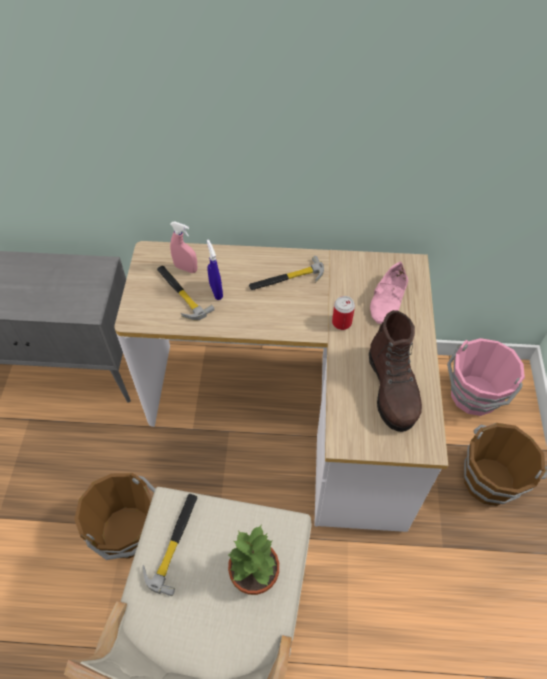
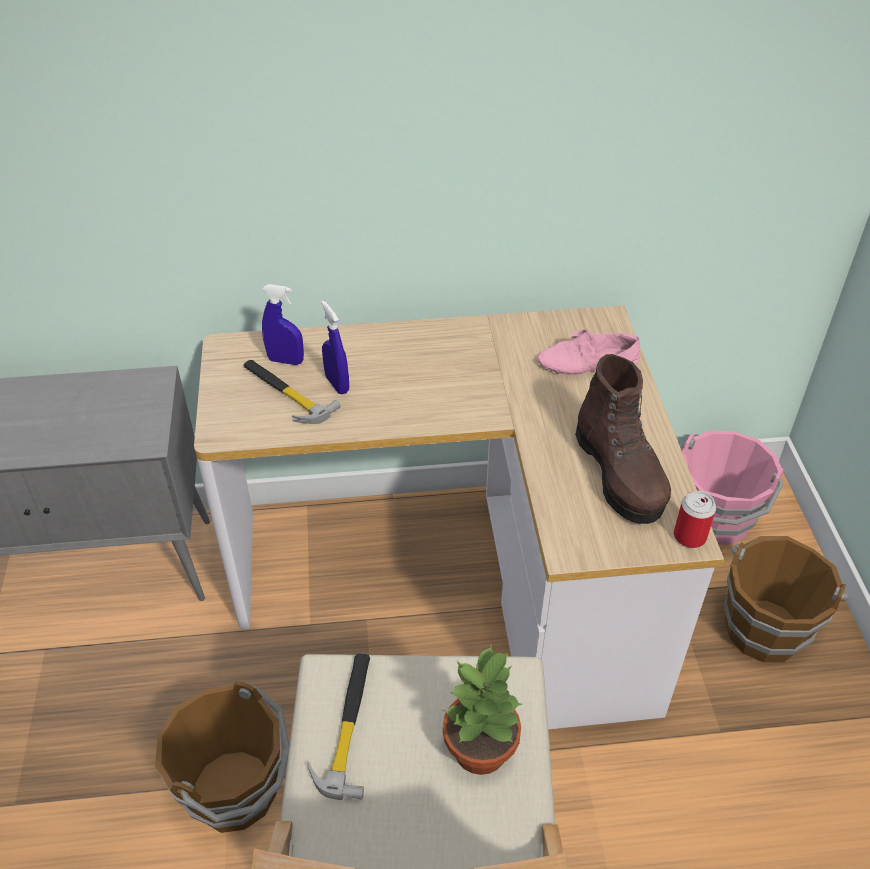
camera: 10 degrees left, 10 degrees down
(186, 268) = (285, 360): pink spray bottle -> blue spray bottle
(287, 279) = (436, 357): hammer -> none
(341, 322) = (527, 401): can -> can (689, 536)
(390, 300) = (587, 365): pink shoe -> pink shoe turned 75 degrees clockwise

